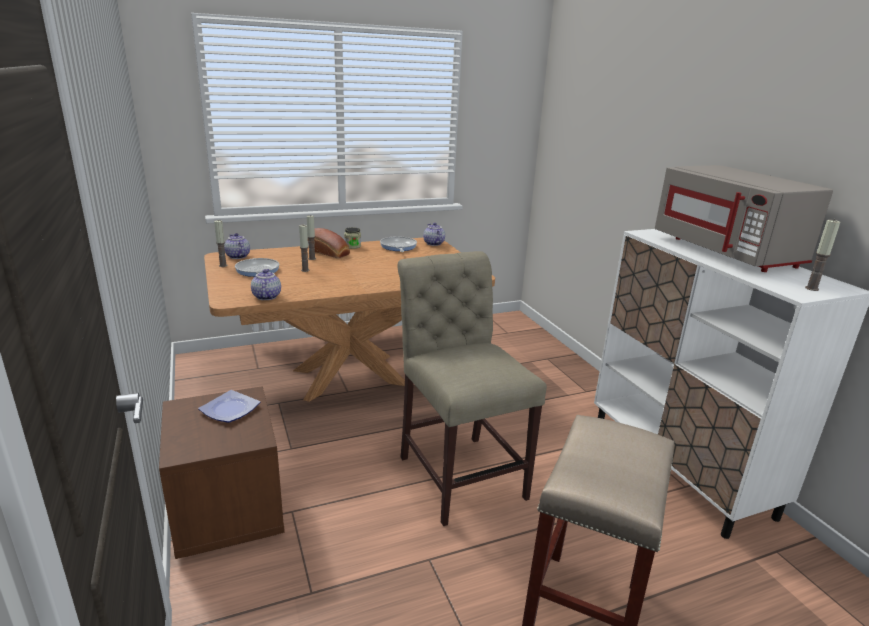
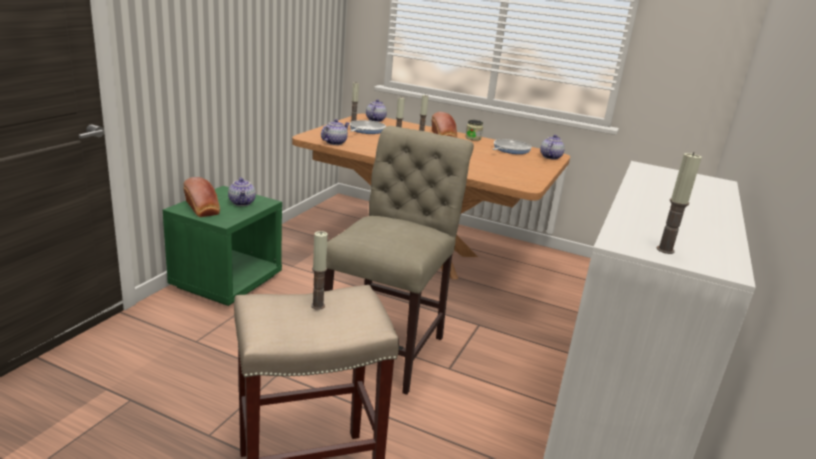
camera: 45 degrees right, 0 degrees up
(204, 439) = (203, 208): none -> bread
(228, 512) = (227, 281): brown nightstand -> green nightstand
(230, 409) = (242, 203): plate -> teapot
(604, 454) = (318, 305): none -> candle
(726, 252) = (691, 204): grey microwave -> none

